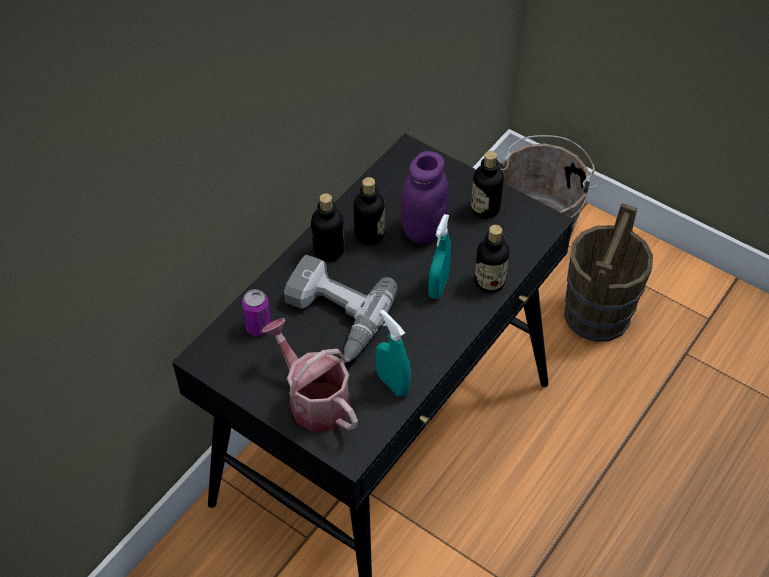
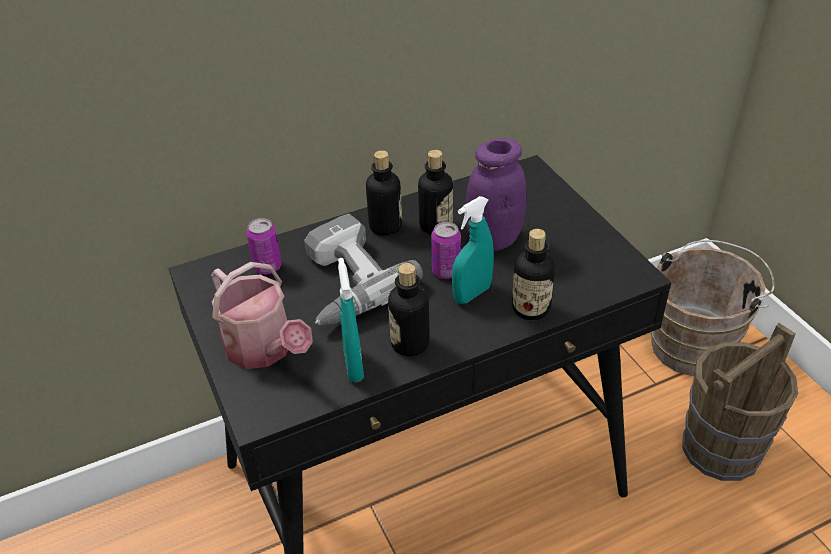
camera: 30 degrees right, 10 degrees down
(314, 399) = (264, 349): watering can -> watering can turned 150 degrees clockwise
(405, 274) = (446, 271): none -> can
(485, 209) = (574, 241): bottle -> bottle (410, 343)

